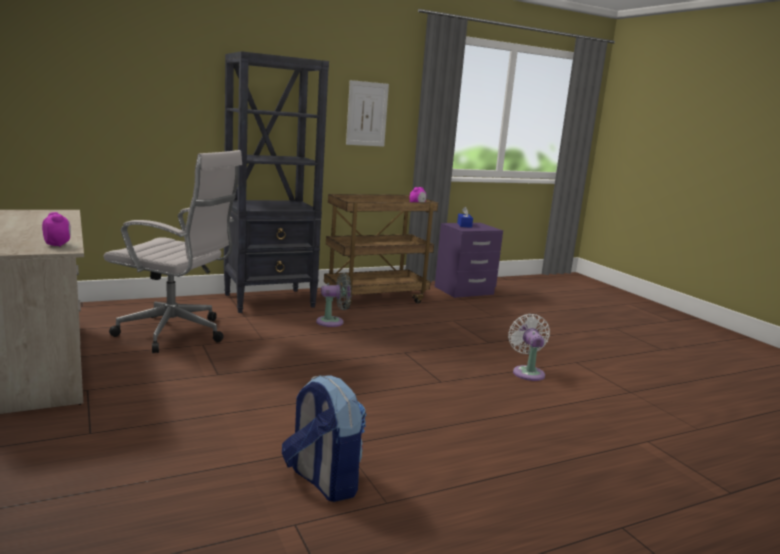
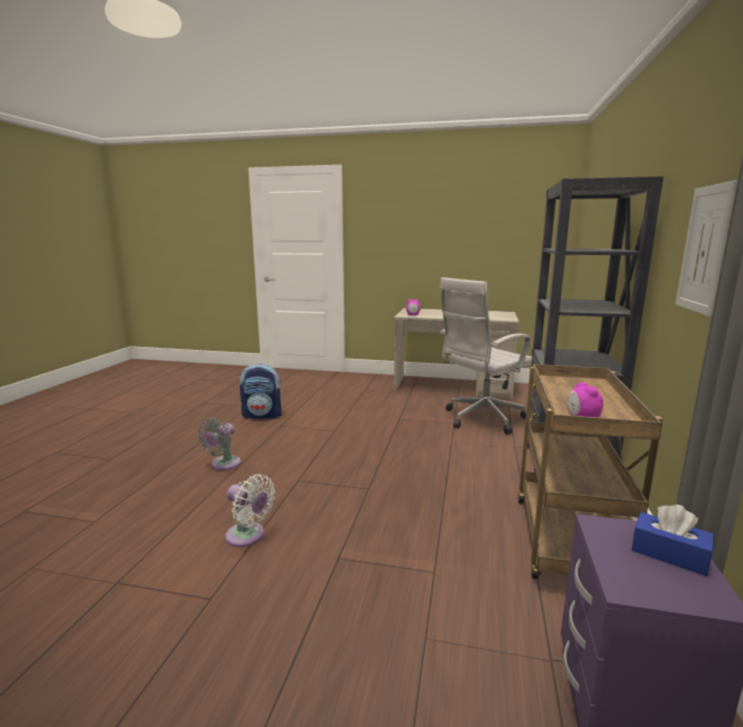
camera: 130 degrees right, 0 degrees up
(333, 322) = (476, 481): grey fan -> grey fan (223, 465)

